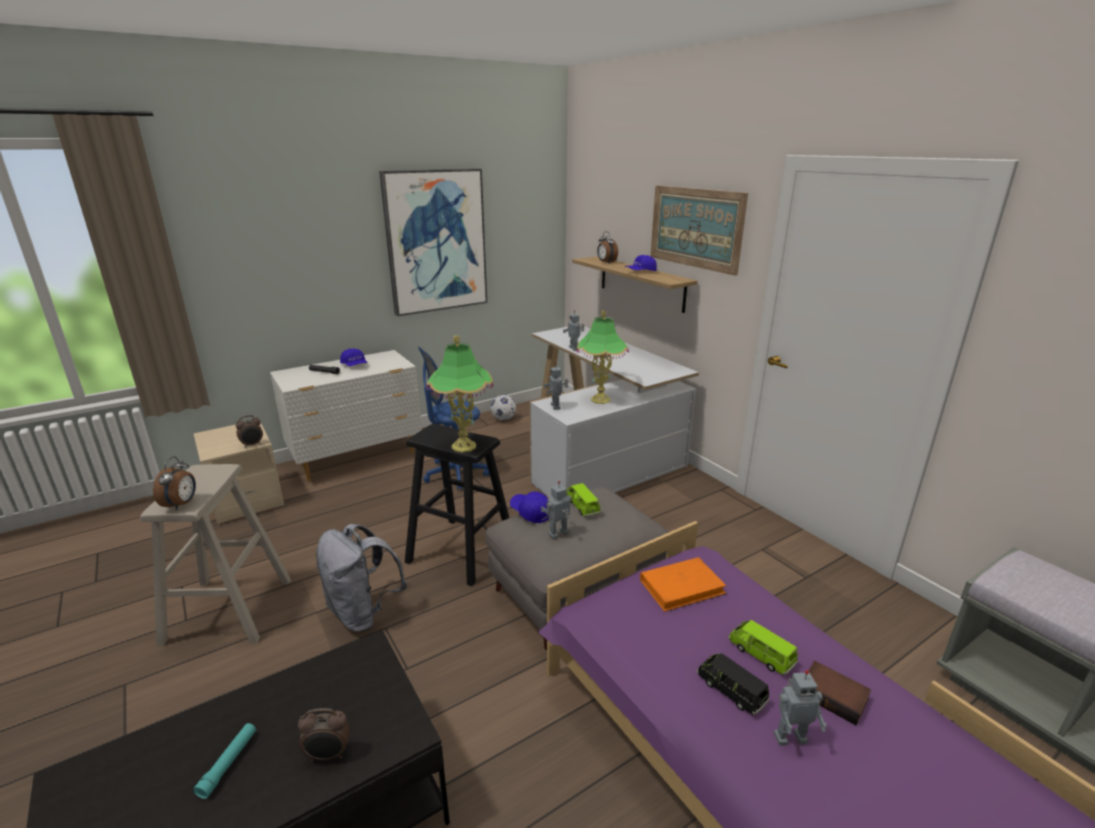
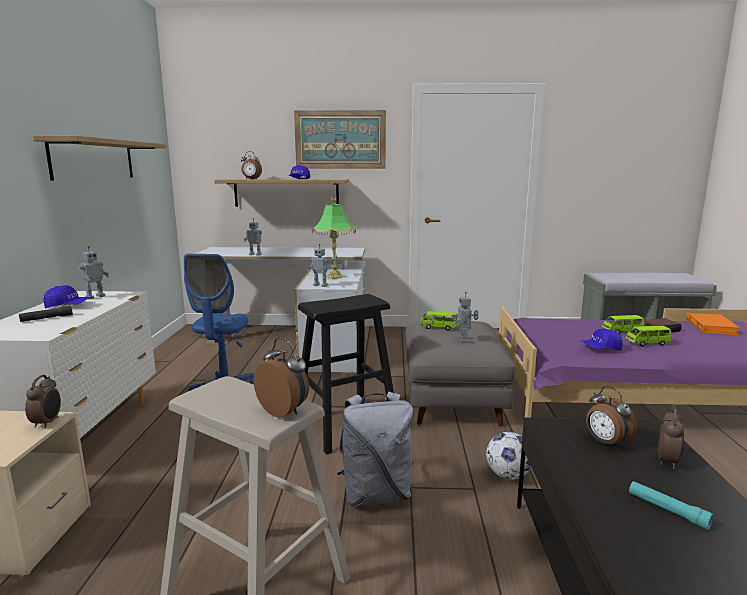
camera: 55 degrees left, 10 degrees down
(351, 699) = (606, 443): none -> alarm clock
(436, 241) = (94, 159): picture -> shelf
(464, 446) = (365, 302): table lamp -> none
(503, 419) = (176, 353): football -> football (507, 475)
(530, 512) = (424, 341): blue cap -> blue cap (600, 349)
(682, 587) = (552, 330): orange book -> orange book (711, 326)
(730, 691) = (647, 343): black toy car -> green toy car
(789, 737) = (684, 343): toy robot -> toy robot (94, 297)

